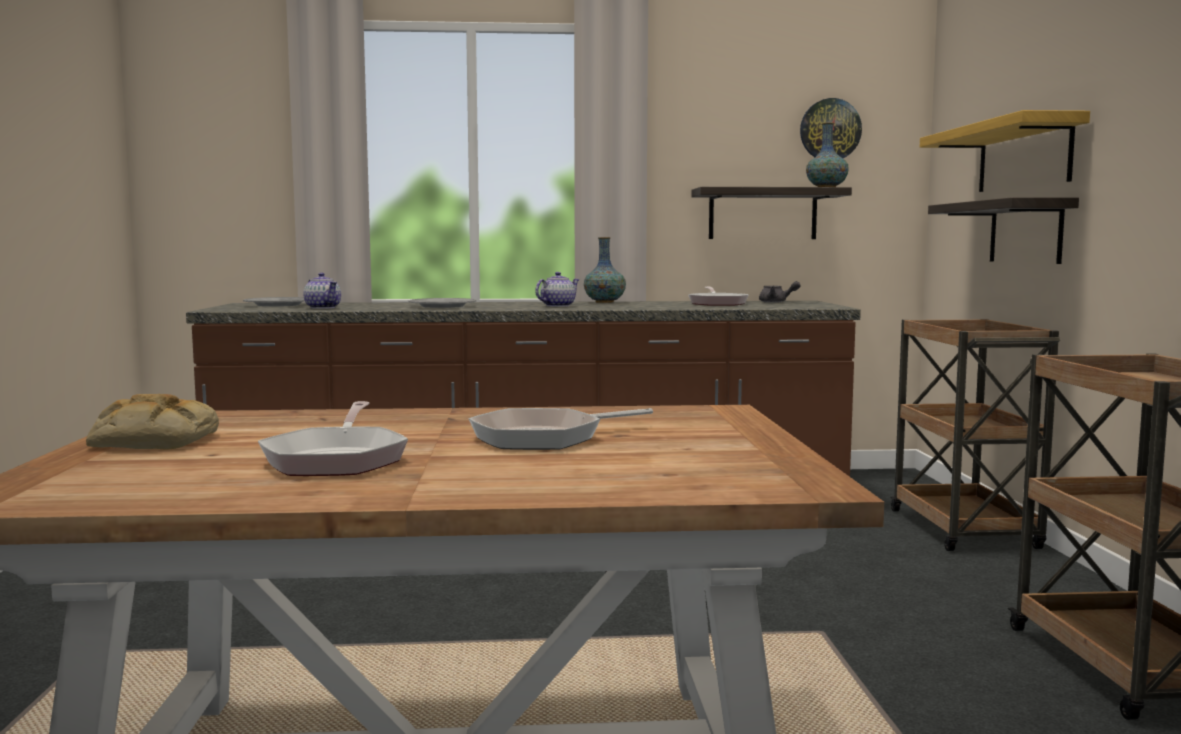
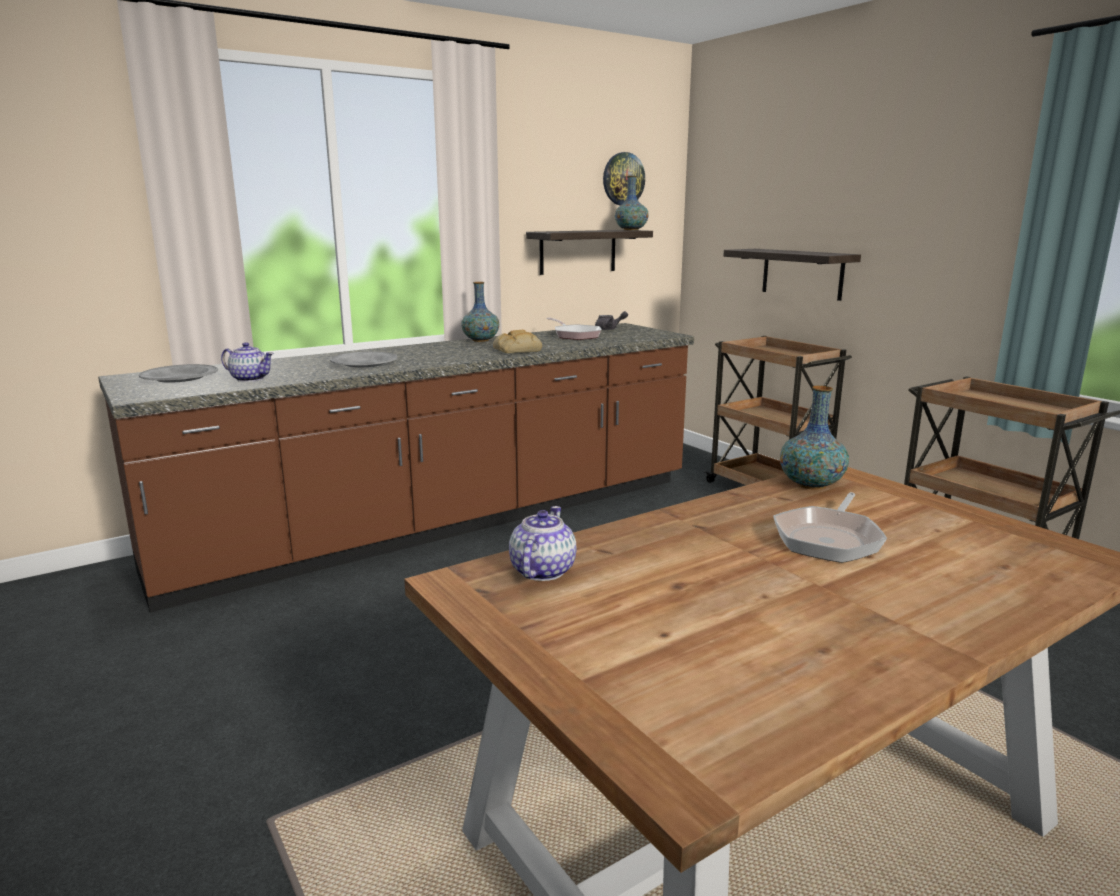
camera: 30 degrees left, 10 degrees up
(152, 441) = (559, 629): bread -> bread (517, 350)
(337, 459) = (775, 611): frying pan -> none
(557, 306) = (464, 352): teapot -> teapot (541, 571)
(661, 412) = (811, 485): none -> vase
(1023, 156) = (800, 216): shelf -> none

